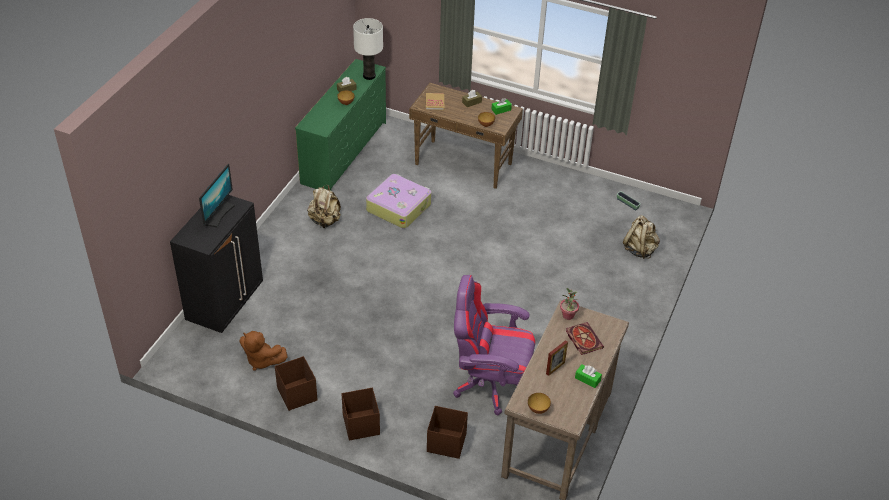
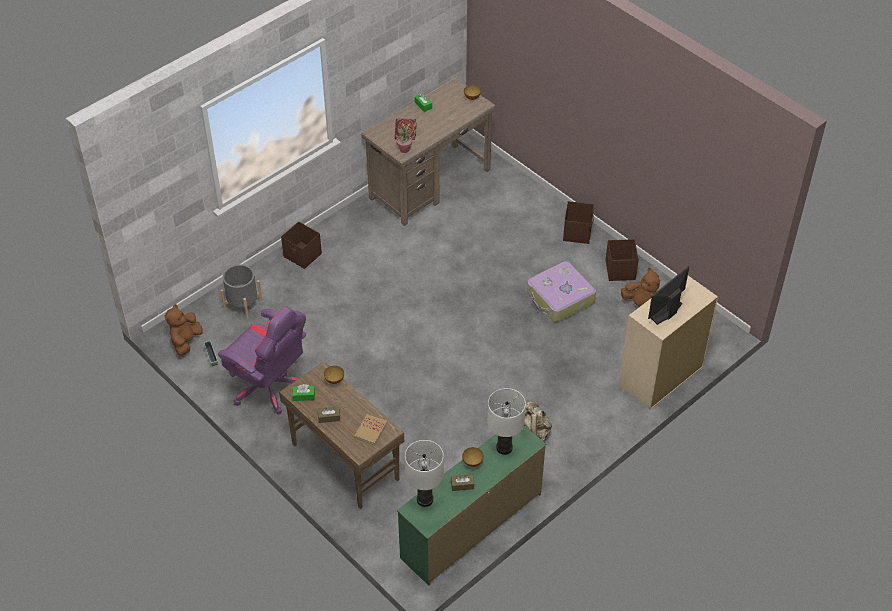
camera: 155 degrees left, 5 degrees up
(225, 299) = (660, 376): black cabinet -> beige cabinet
(326, 117) = (504, 448): none -> white table lamp
(399, 207) = (446, 427): suitcase -> suitcase (560, 298)
(446, 442) = (517, 202): brown storage box -> brown storage box (302, 255)
(491, 384) = (458, 231): purple office chair -> purple office chair (268, 386)
(555, 368) = (441, 118): picture frame -> none
(640, 249) = (243, 304): beige backpack -> grey planter
(658, 208) = (186, 341): none -> brown plush toy

